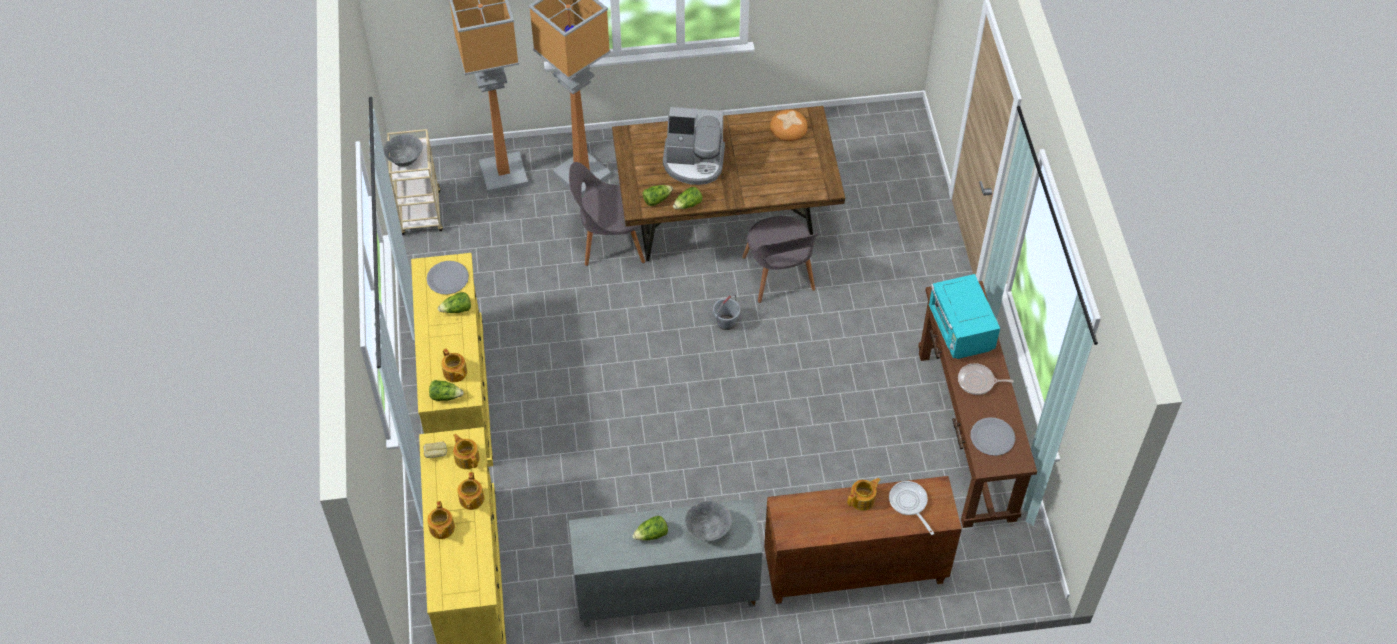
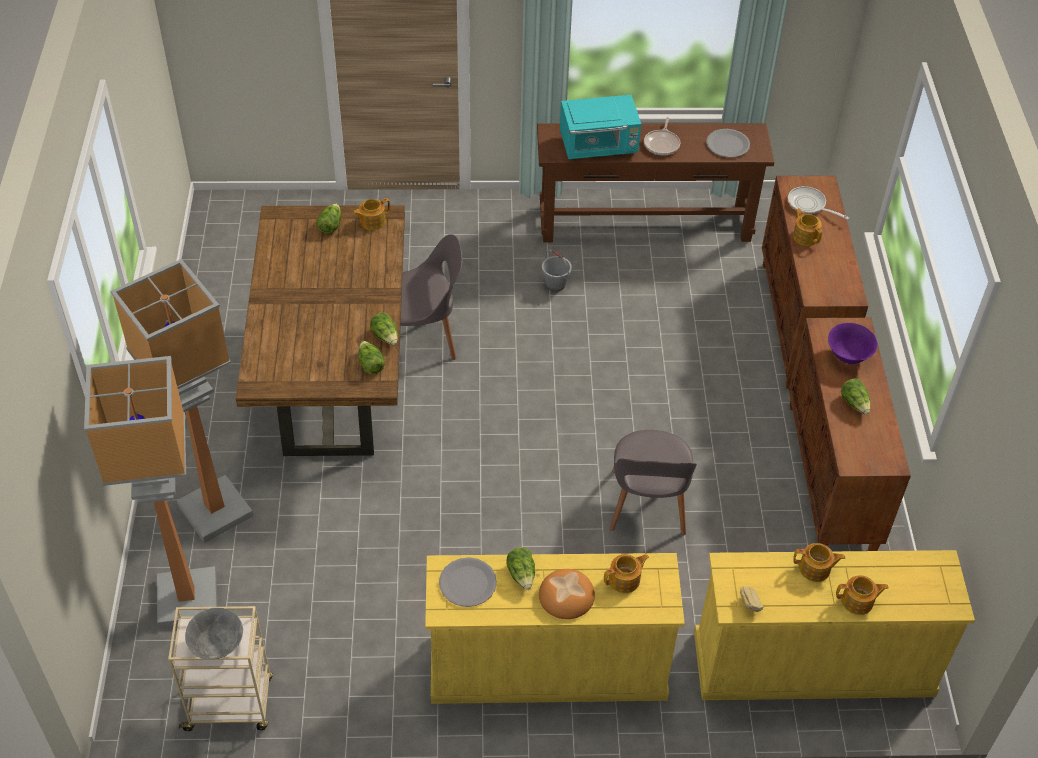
camera: 85 degrees left, 5 degrees down
(445, 396) = (660, 591): lettuce -> lettuce (330, 225)
(467, 458) = (755, 571): teapot -> teapot (372, 221)
(610, 241) = (334, 489): grey chair -> grey chair (647, 505)
(665, 594) = (832, 477): grey cabinet -> brown cabinet
(694, 162) = (319, 325): coffee machine -> none
(707, 531) = (848, 357): grey bowl -> purple bowl
(726, 323) = (479, 390): grey bucket -> grey bucket (556, 284)
(788, 127) = (287, 238): bread -> bread (566, 596)
(909, 504) = (809, 205): frying pan -> frying pan turned 60 degrees clockwise

